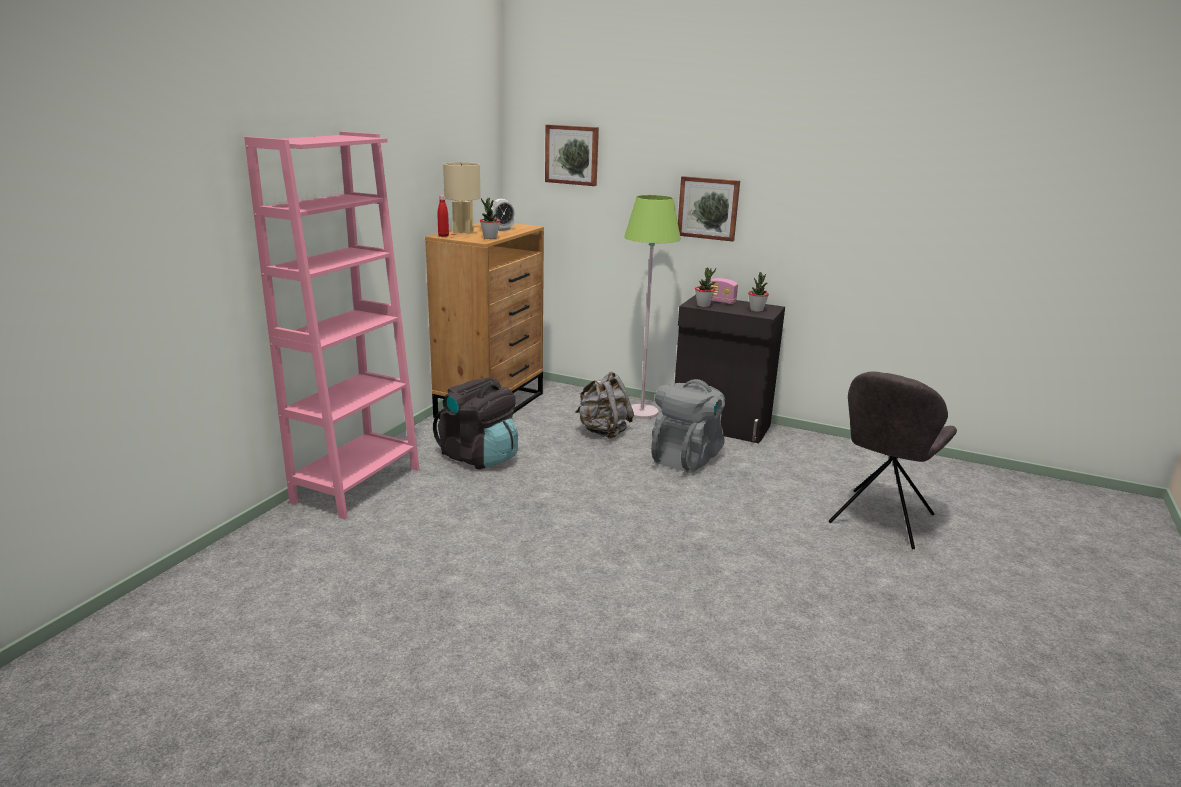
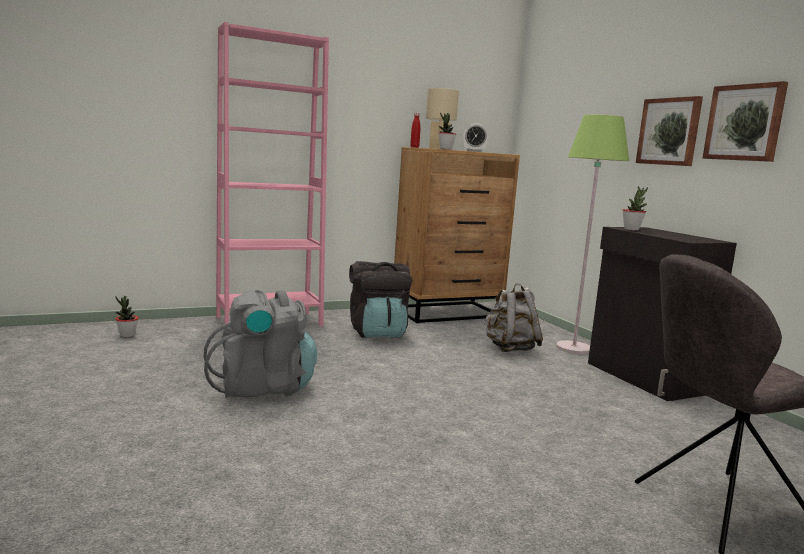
camera: 40 degrees right, 10 degrees down
(572, 155) = (563, 93): picture -> picture (745, 122)
(686, 457) = (558, 385): grey backpack -> grey backpack (263, 387)
(720, 301) = (659, 231): radio -> none
(756, 310) = (688, 238): potted plant -> potted plant (127, 335)

